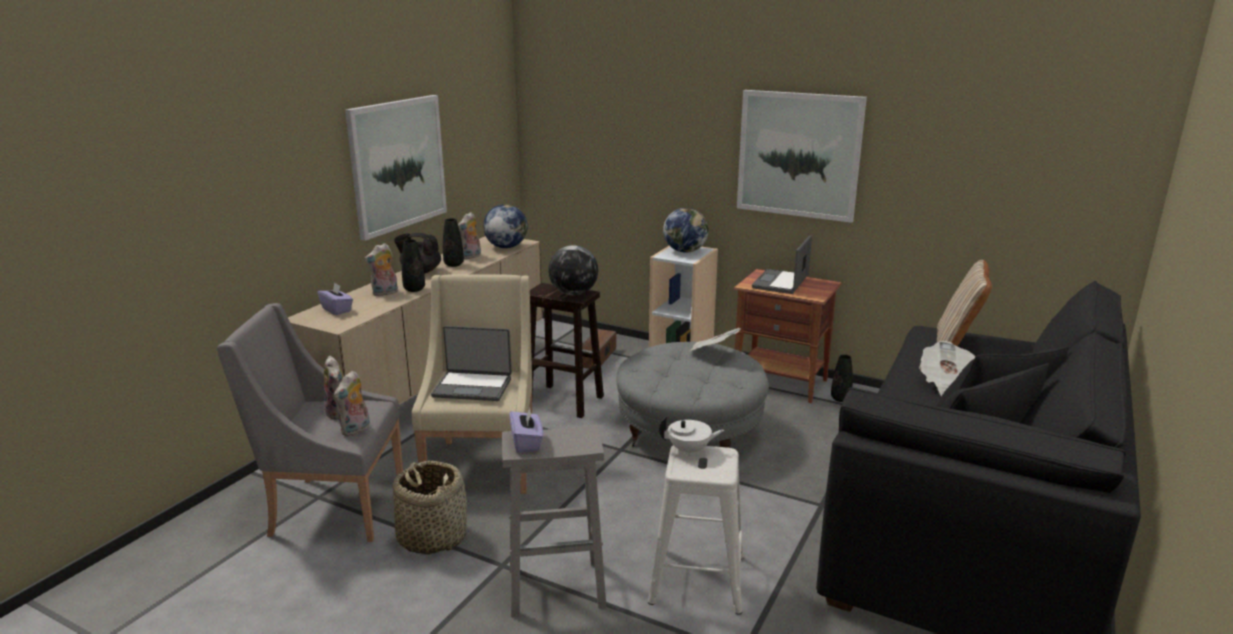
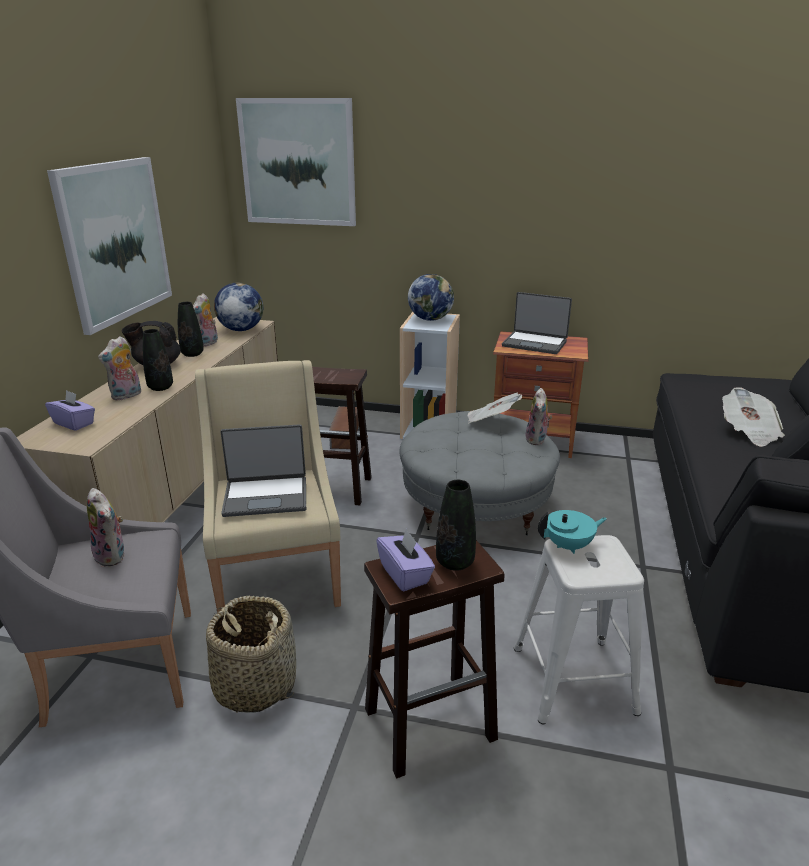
camera: 15 degrees left, 5 degrees up
(356, 430) = (144, 577): plush toy -> plush toy (537, 440)
(558, 587) = (431, 723): grey stool -> brown stool
(573, 293) = (340, 374): globe -> none
(689, 450) = (569, 546): white teapot -> turquoise teapot
(781, 283) = (535, 343): laptop -> laptop turned 75 degrees counterclockwise
(799, 155) = (544, 211): picture -> picture (298, 163)
(840, 399) = (594, 450): black vase -> black vase (455, 562)
(956, 345) = (719, 389): beige pillow -> none

